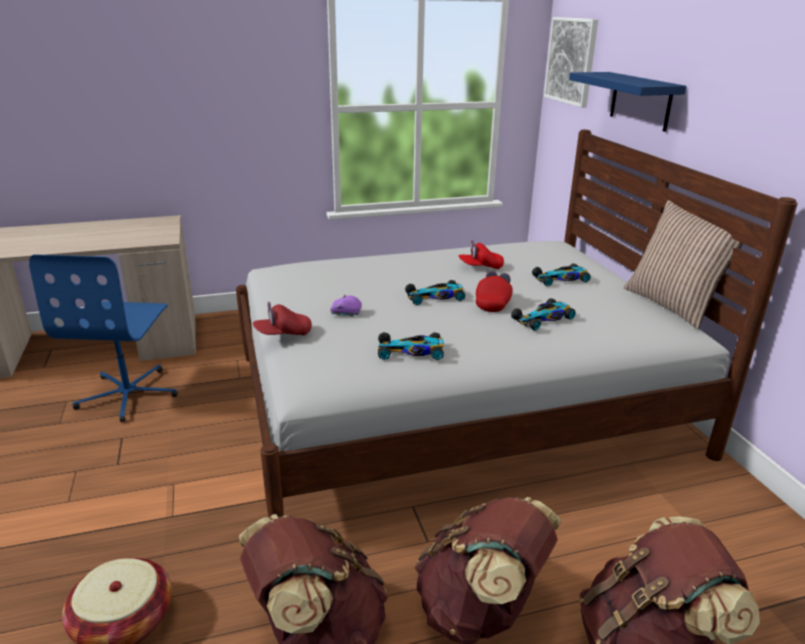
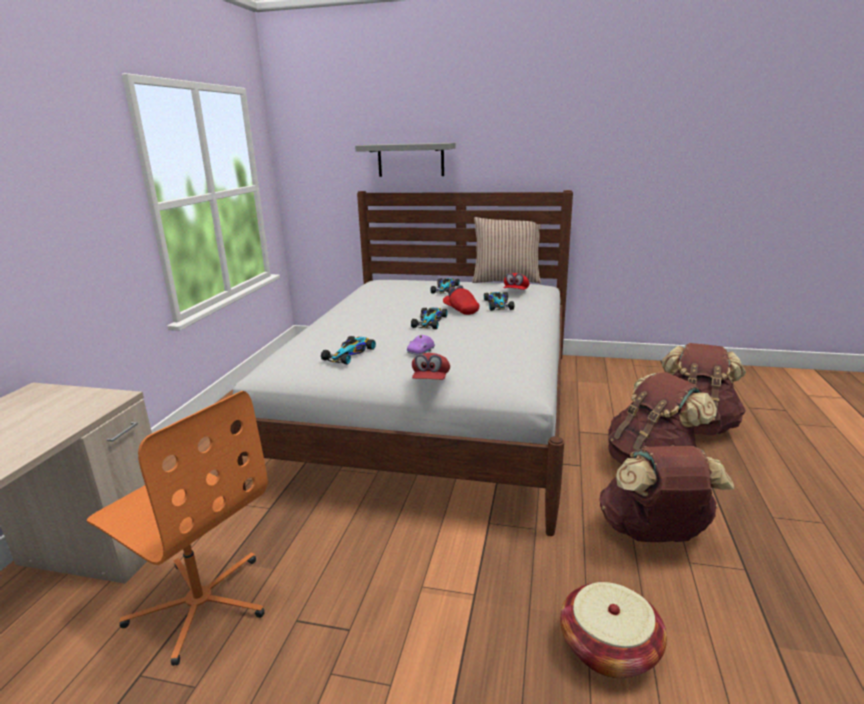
camera: 60 degrees left, 5 degrees down
(129, 394) = (200, 603): blue office chair -> orange office chair
(412, 351) = (509, 343): toy car -> toy car (350, 354)
(480, 267) = (395, 302): red cap -> red cap (515, 292)
(571, 61) = (313, 142): picture -> none
(640, 101) = (410, 160): blue shelf -> grey shelf

